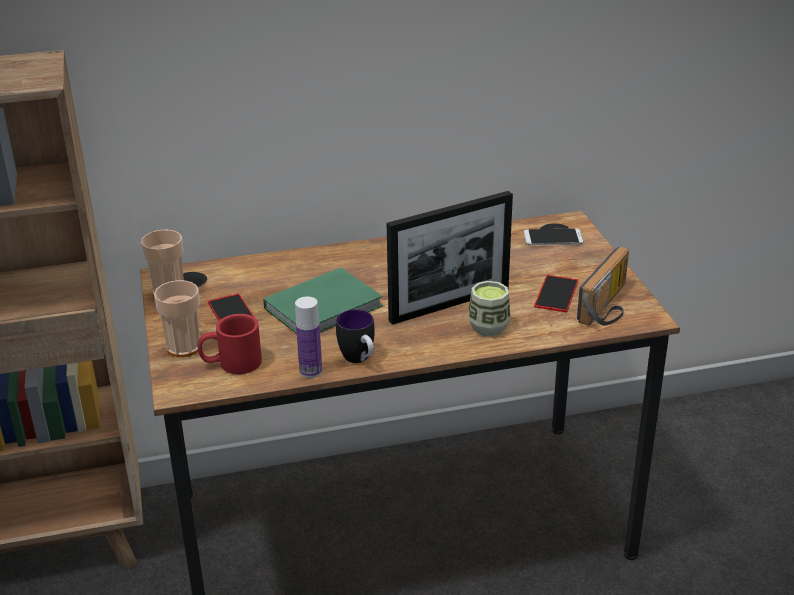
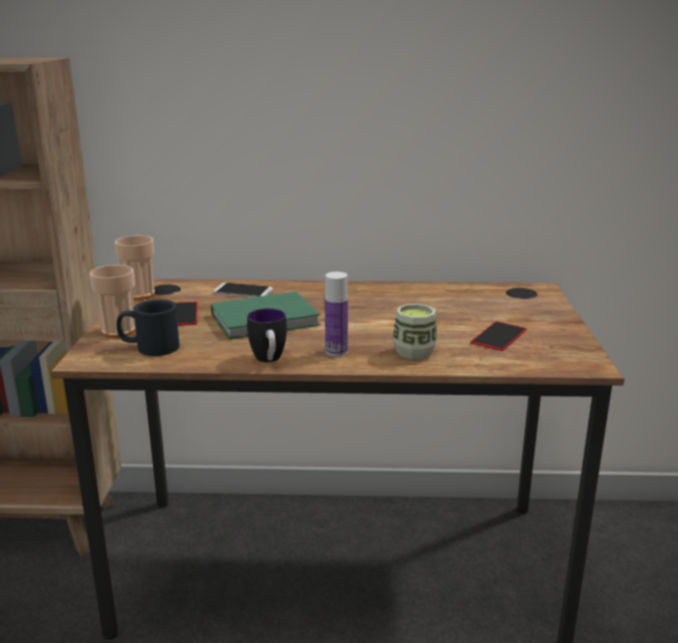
camera: 15 degrees right, 10 degrees down
(231, 363) = (149, 347): red mug -> black mug
(311, 371) = (216, 362): bottle -> bottle (336, 351)
(449, 304) = (385, 331): picture frame -> none
(553, 238) = (516, 297): phone -> phone (243, 291)
(609, 307) = (550, 352): radio -> none

